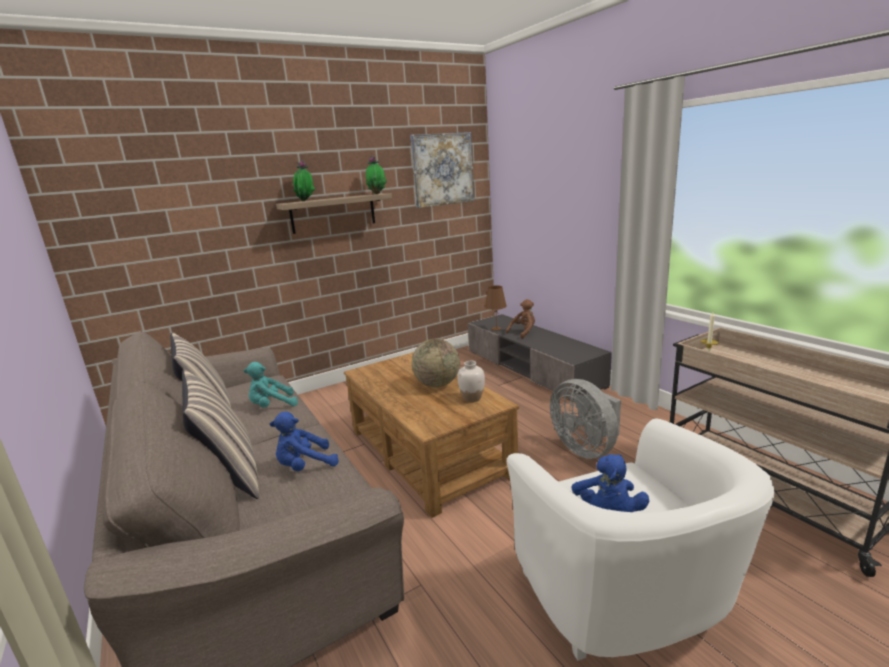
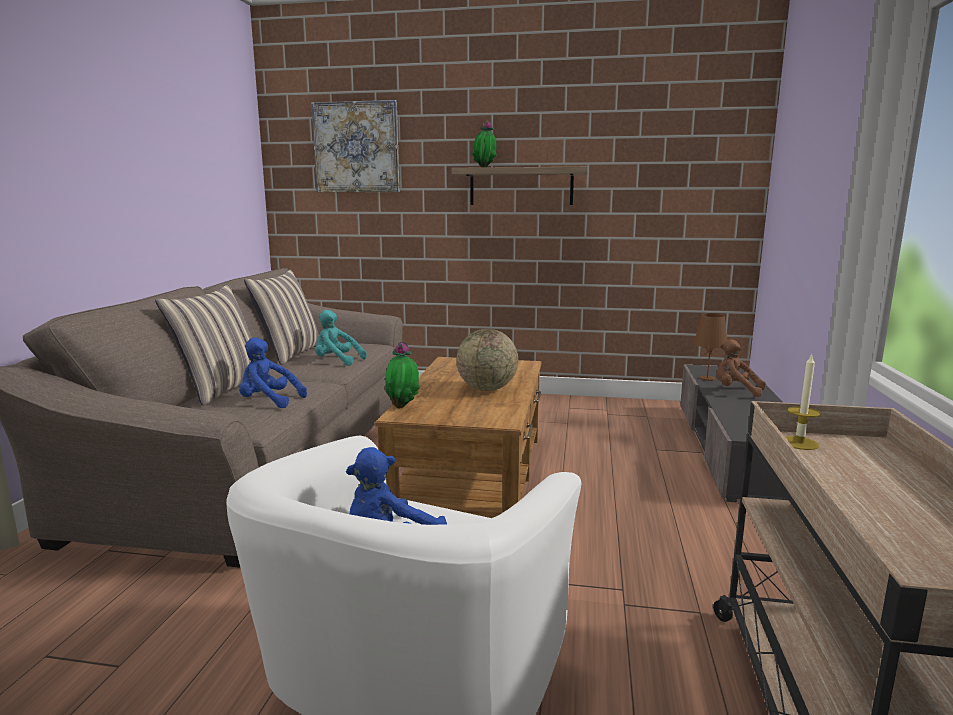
camera: 40 degrees right, 5 degrees down
(377, 194) = (573, 166): potted plant -> potted plant (403, 407)
(442, 169) = (687, 143): picture -> picture (356, 147)
(472, 398) = (490, 409): white vase -> none
(523, 332) = (735, 391): brown plush toy -> brown plush toy turned 150 degrees counterclockwise
(586, 448) = (648, 550): grey fan -> none

